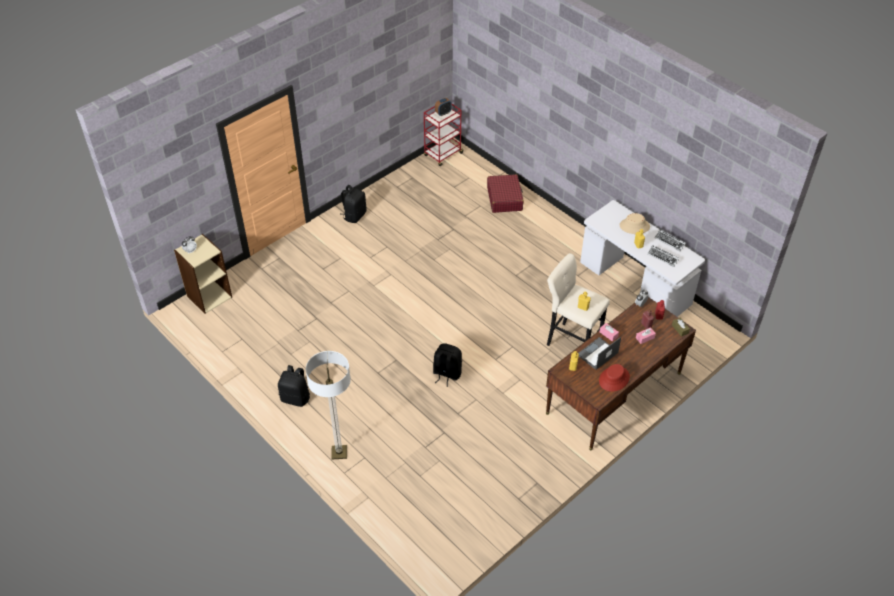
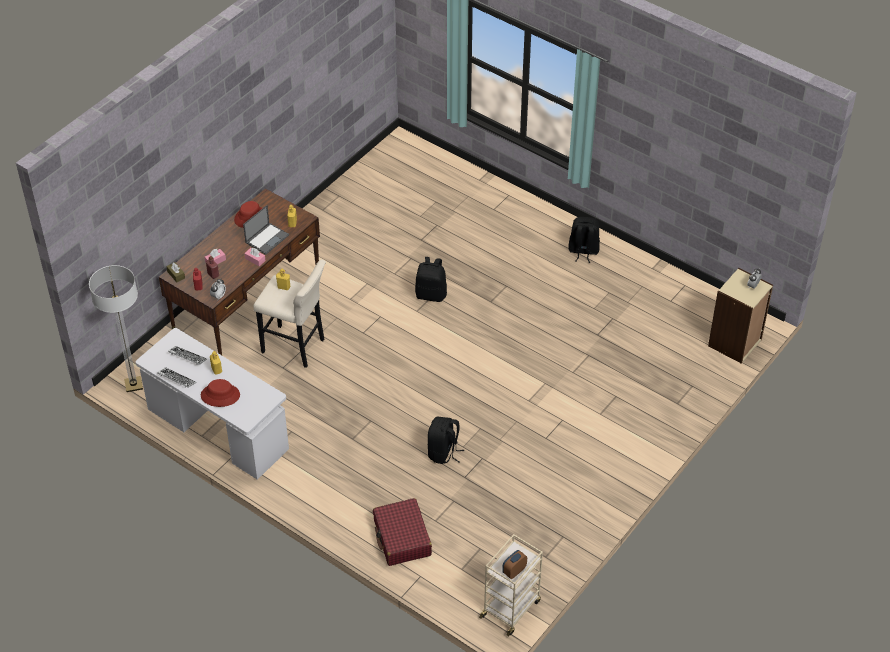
camera: 170 degrees right, 0 degrees up
(339, 452) = (519, 210): floor lamp -> floor lamp (133, 385)
(354, 215) = (606, 479): black backpack -> black backpack (443, 452)
(443, 155) = (511, 608): red cart -> beige cart
(634, 226) = (220, 395): beige hat -> red hat

